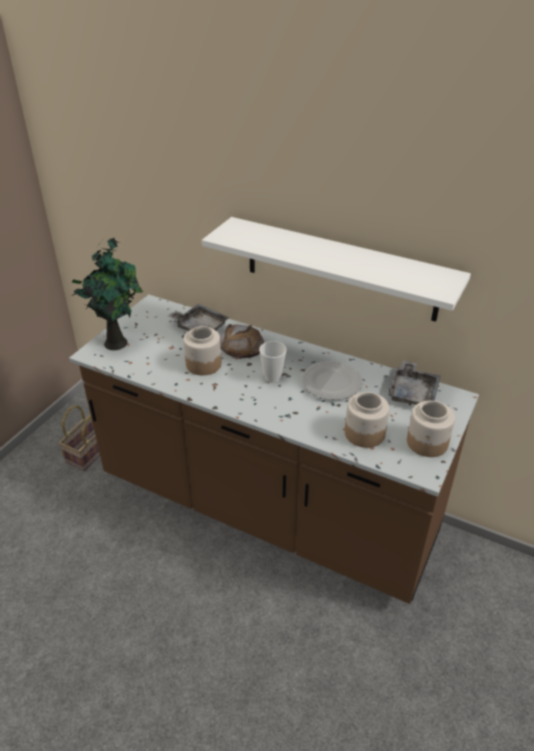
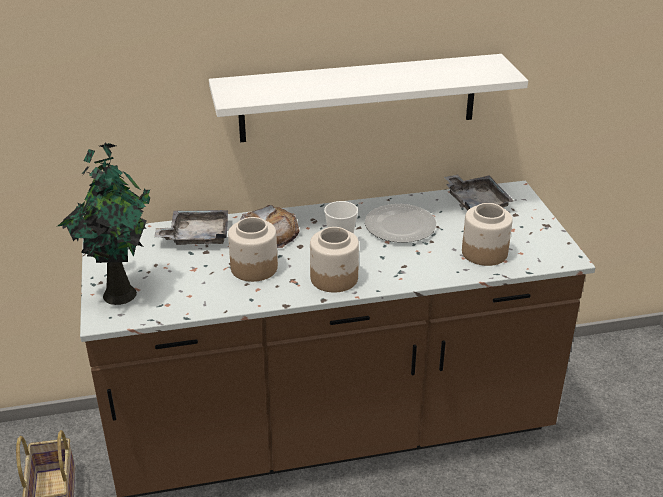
camera: 40 degrees left, 5 degrees down
(427, 443) = (540, 235): jar -> jar (334, 278)

